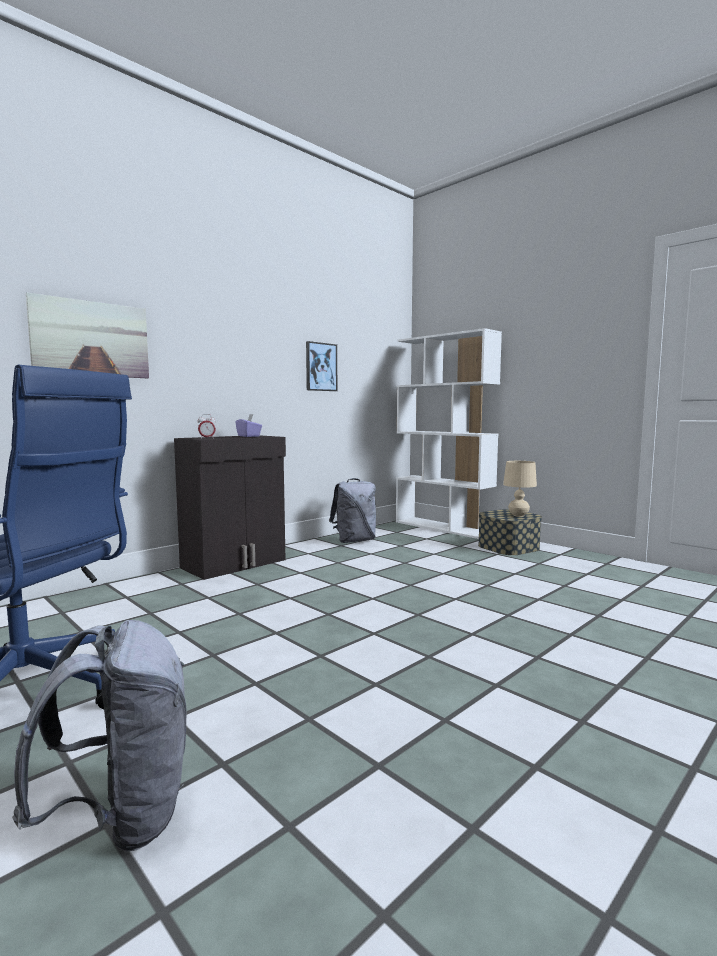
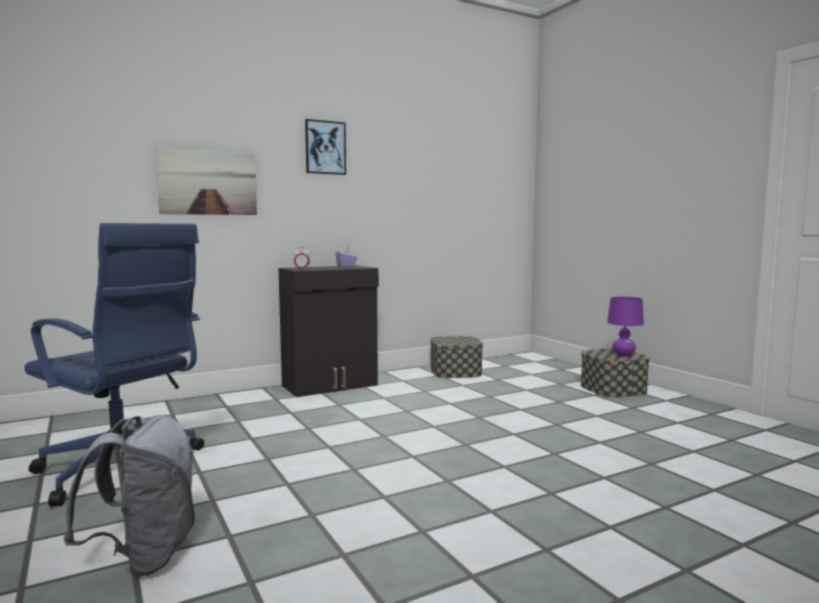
camera: 15 degrees right, 0 degrees up
(320, 367) = (428, 198): picture -> picture (325, 147)
(354, 540) = (455, 371): grey backpack -> storage box
(443, 527) = (558, 364): white bookcase -> none
(518, 515) = (623, 355): beige table lamp -> purple table lamp

